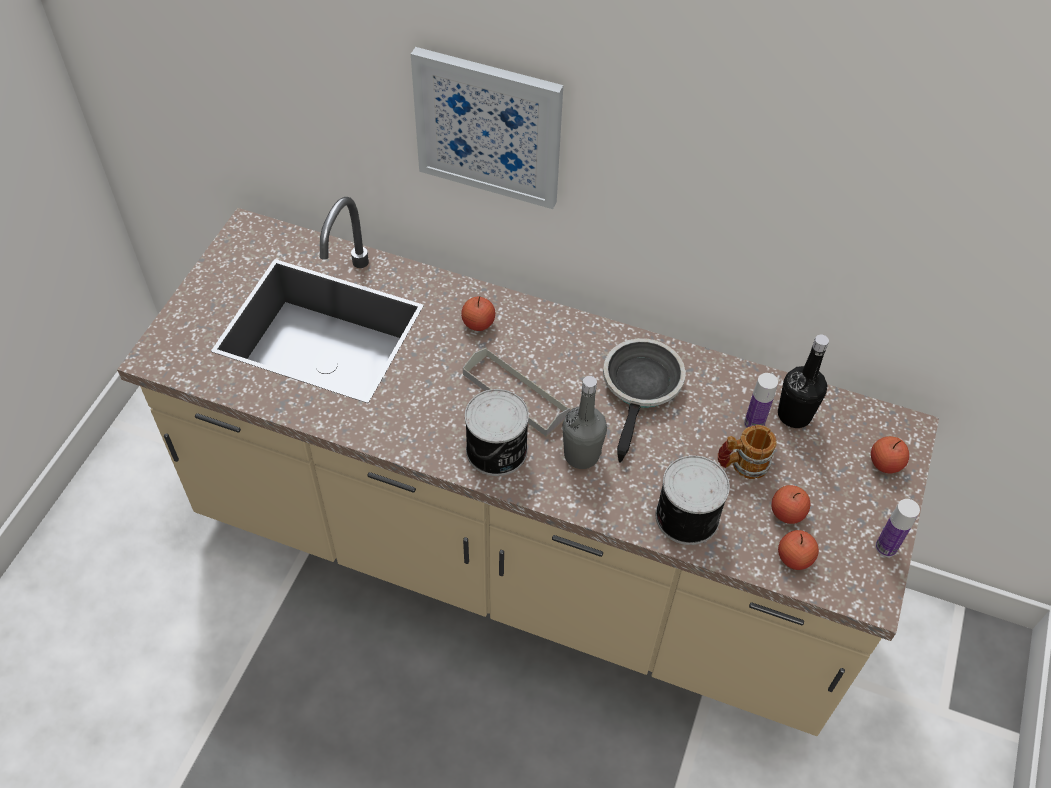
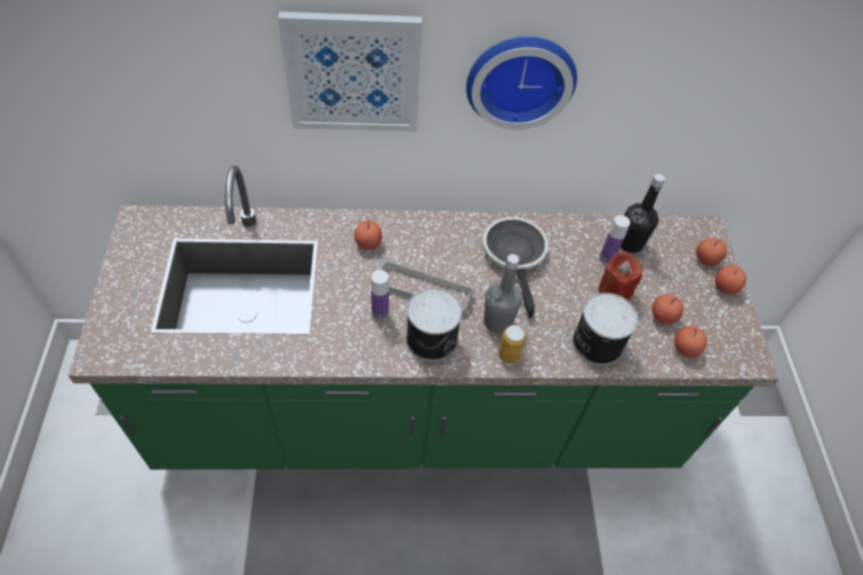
camera: 25 degrees left, 0 degrees up
(519, 559) = (419, 415): beige counter -> green counter
(575, 496) = (508, 355): none -> can
(674, 178) = (520, 78): none -> wall clock
(742, 464) = (614, 291): mug -> red candle
(886, 547) = (739, 319): bottle -> bottle (380, 313)
(890, 504) = (725, 287): none -> apple

